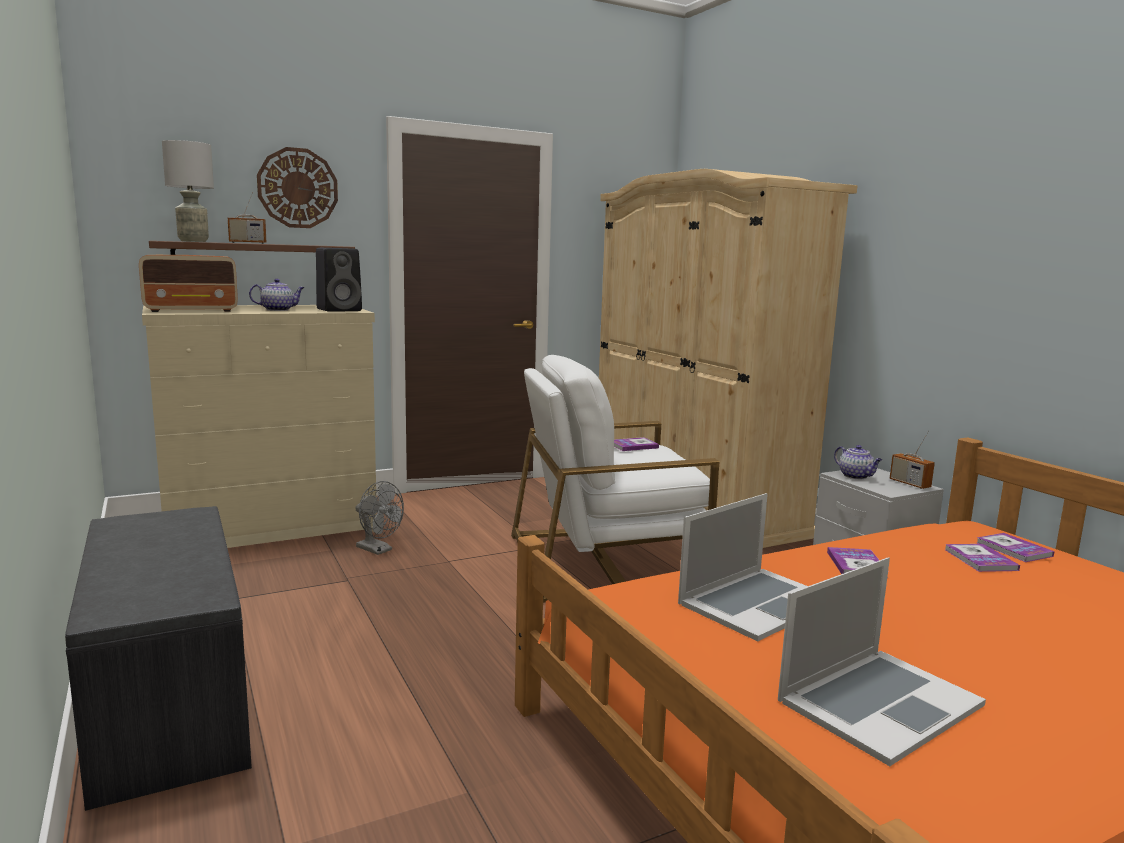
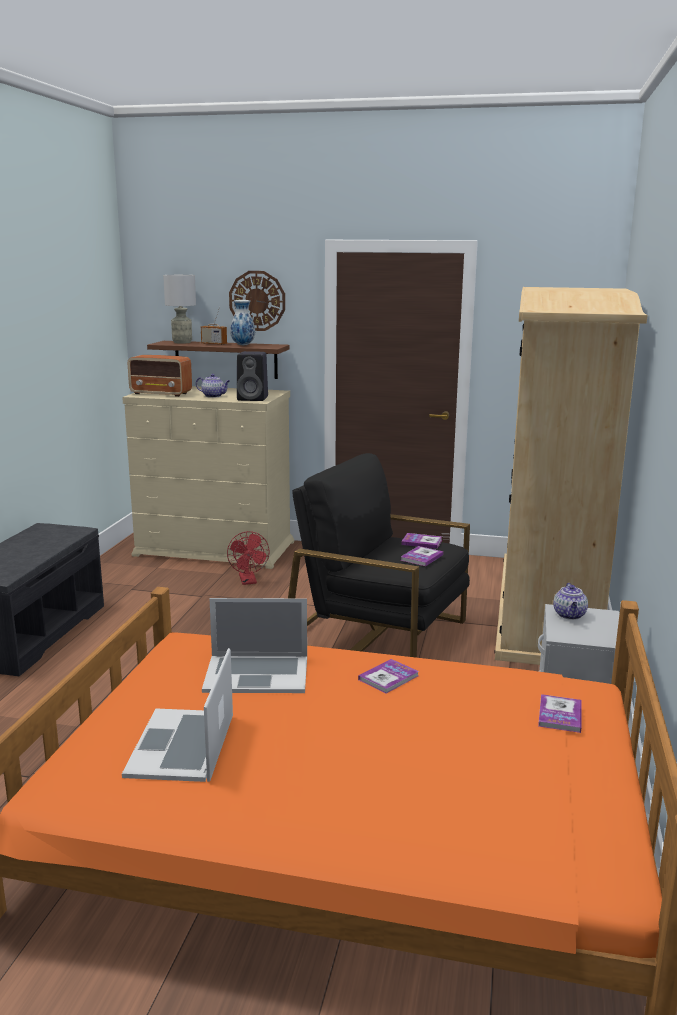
camera: 40 degrees right, 5 degrees up
(292, 244) = (242, 345): none -> vase
(378, 550) = (248, 581): grey fan -> red fan
(605, 560) = (379, 633): white armchair -> black armchair
(878, 702) = (182, 745): laptop -> laptop turned 90 degrees clockwise
(909, 484) = (604, 635): radio -> none
(980, 559) = (501, 710): book -> book (422, 557)

